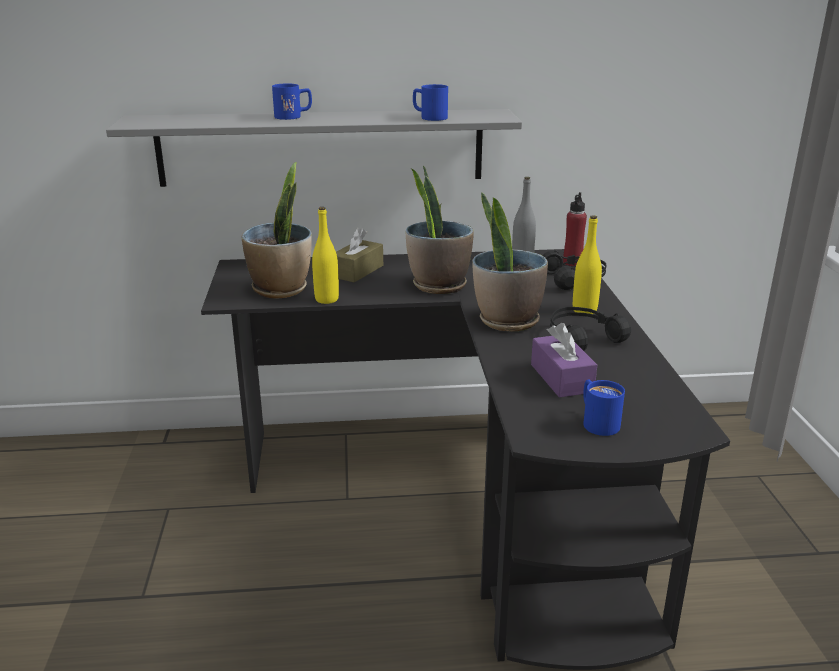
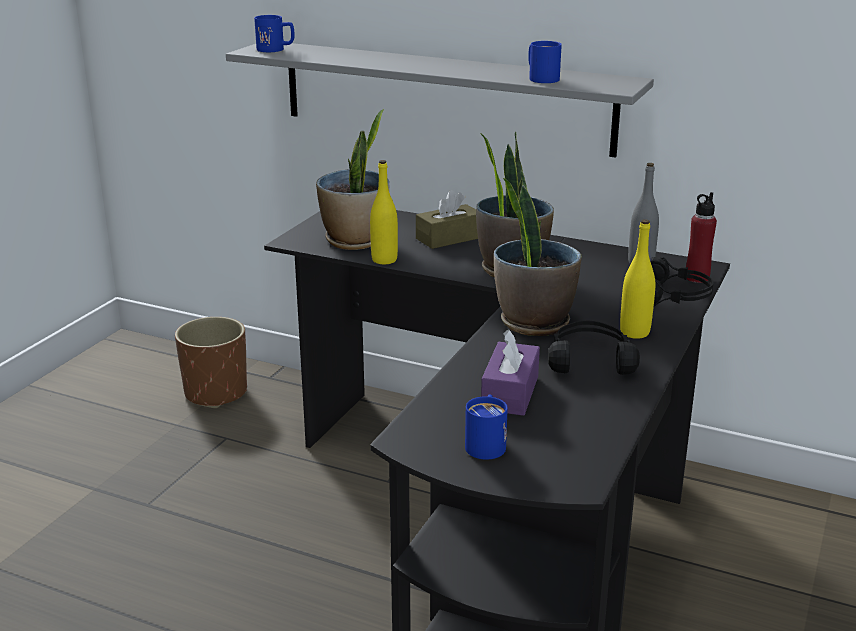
camera: 30 degrees right, 0 degrees up
(122, 471) = (216, 392): none -> brown planter
(293, 116) = (408, 60): blue mug -> blue mug (276, 50)

